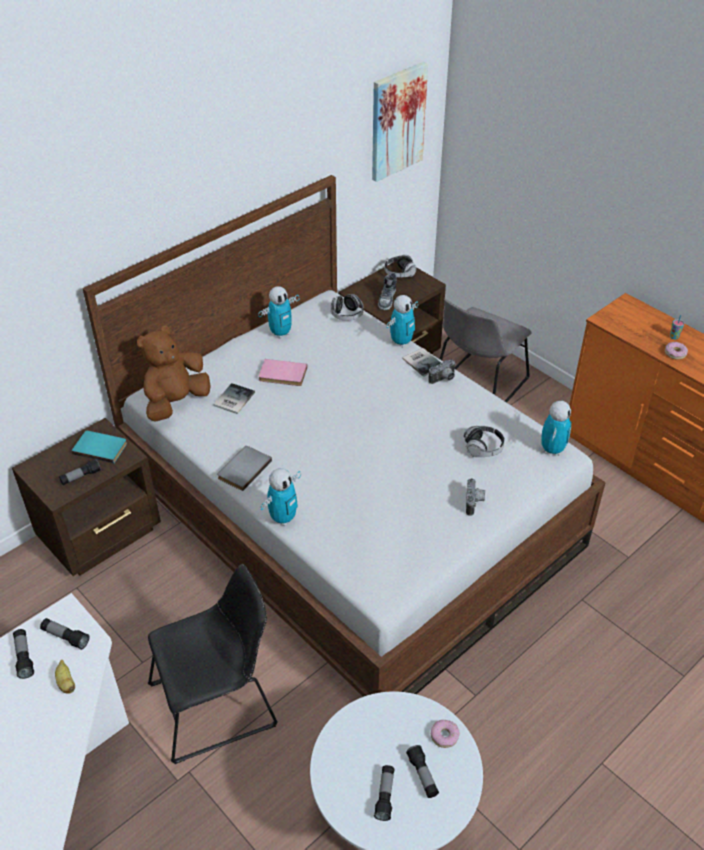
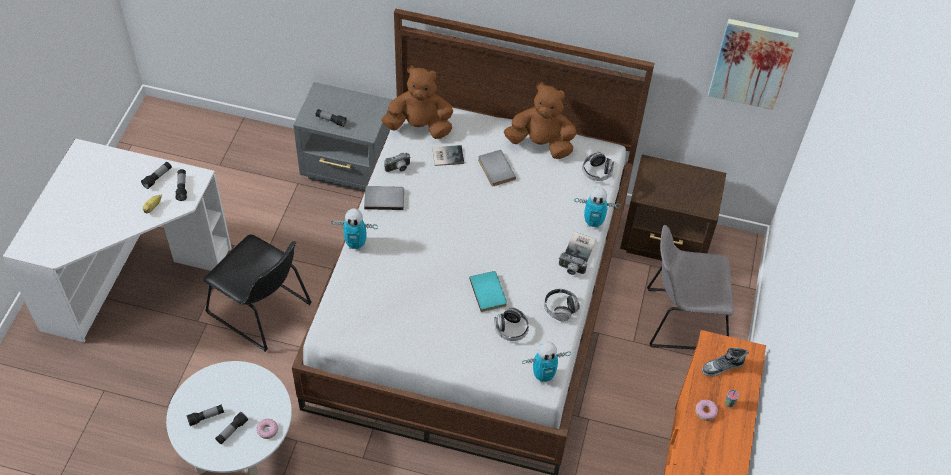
camera: 55 degrees right, 10 degrees up
(101, 447) = (363, 114): turquoise book -> turquoise book (489, 292)
(102, 534) = (348, 169): brown nightstand -> grey nightstand
(280, 333) = (541, 144): toy robot -> brown plush toy
(282, 375) = (495, 169): pink book -> grey book
(387, 299) = (660, 190): shoe -> shoe (722, 367)
(399, 273) = (703, 182): headphones -> headphones (560, 308)
(474, 503) = (449, 348): camera -> camera (398, 169)

